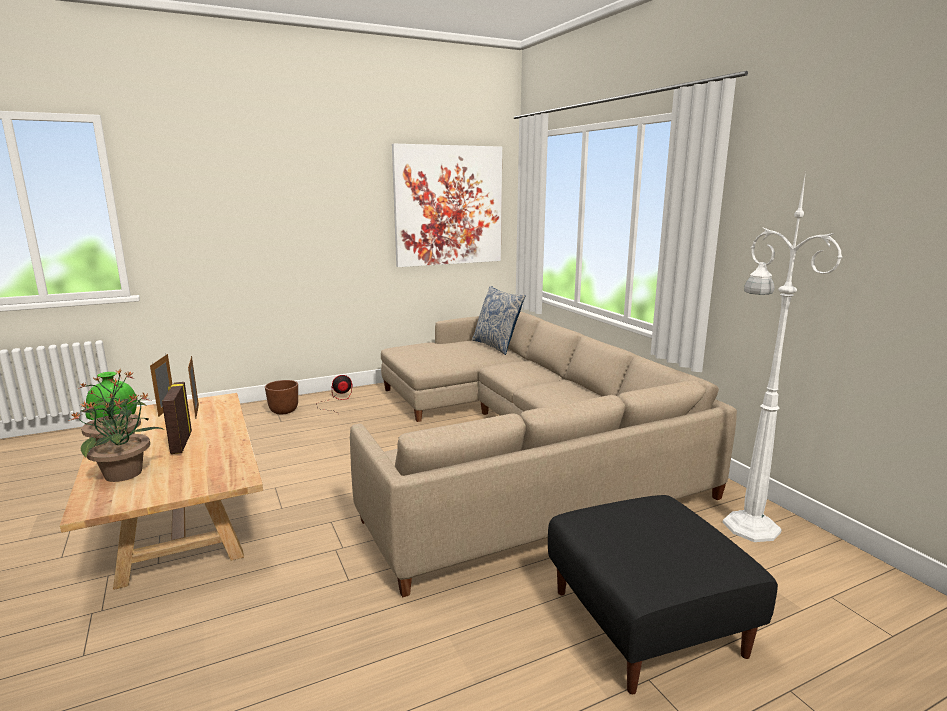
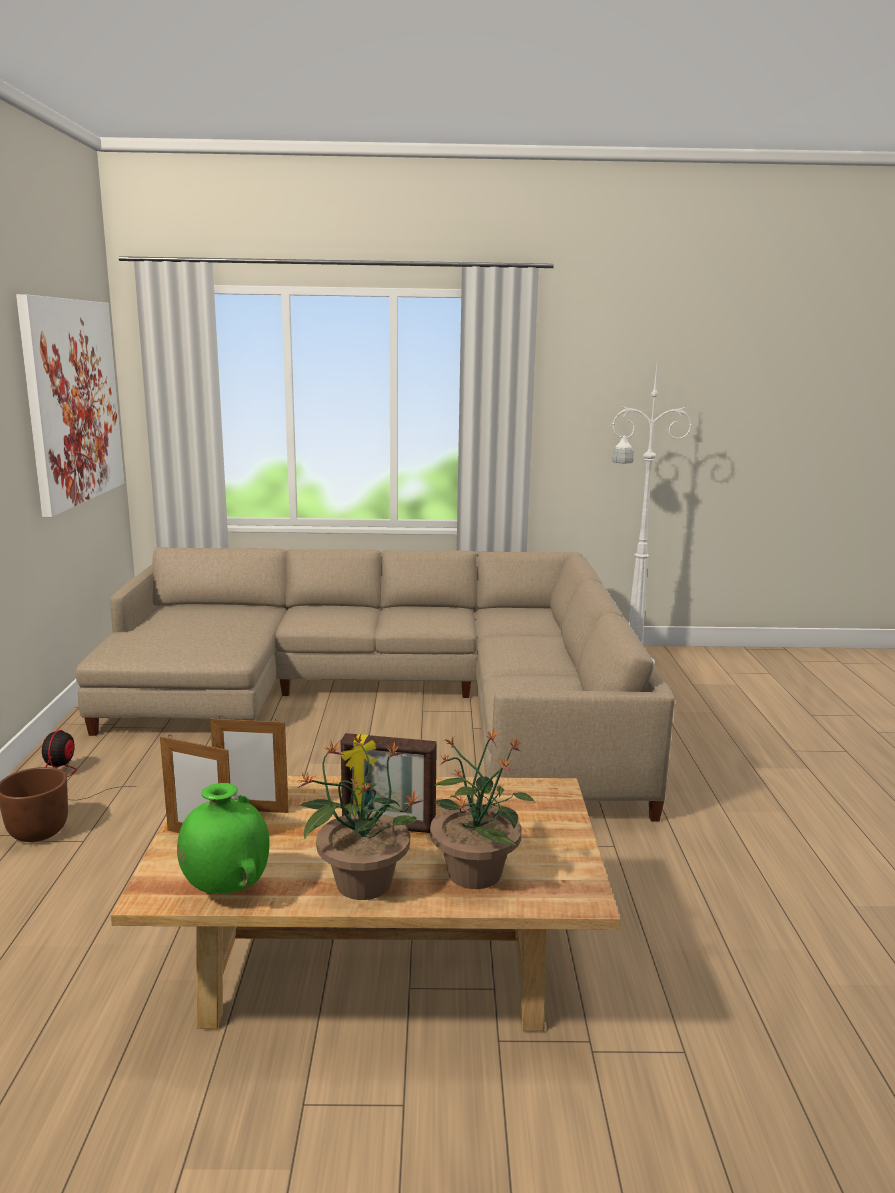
camera: 65 degrees left, 0 degrees up
(497, 346) = (219, 605): pillow -> none
(648, 622) = (733, 732): black ottoman -> none

